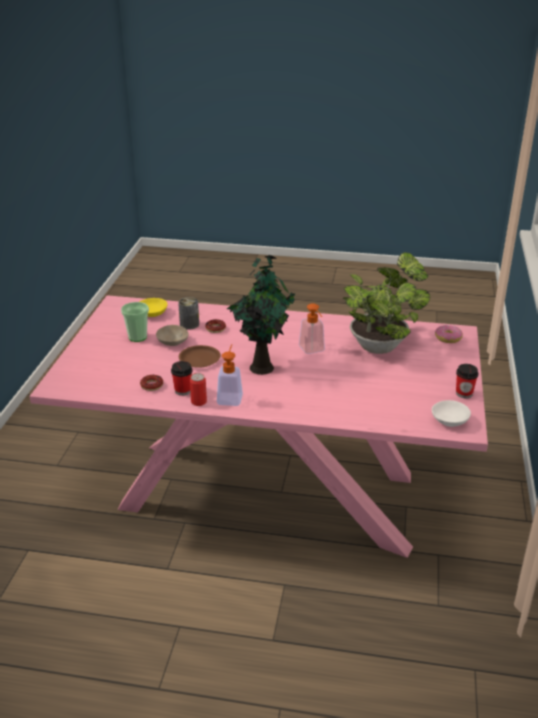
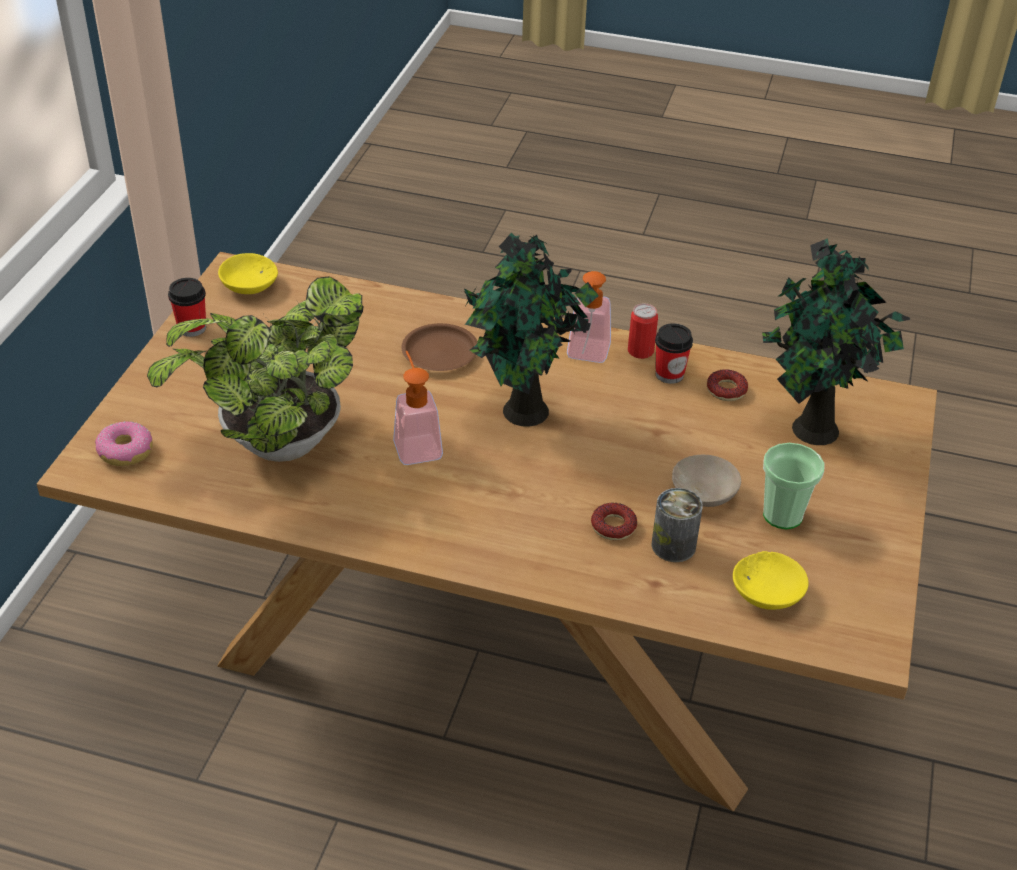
camera: 175 degrees left, 10 degrees up
(111, 370) = (811, 431): none -> potted plant
(199, 359) = (645, 442): brown plate -> brown plate (440, 352)
(268, 492) = (503, 651): pink dining table -> brown dining table
(451, 421) = (247, 286): white bowl -> yellow bowl

